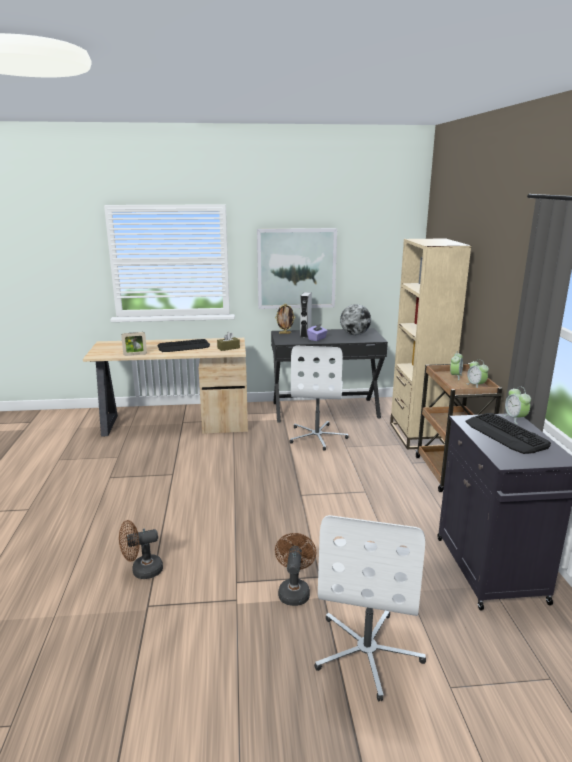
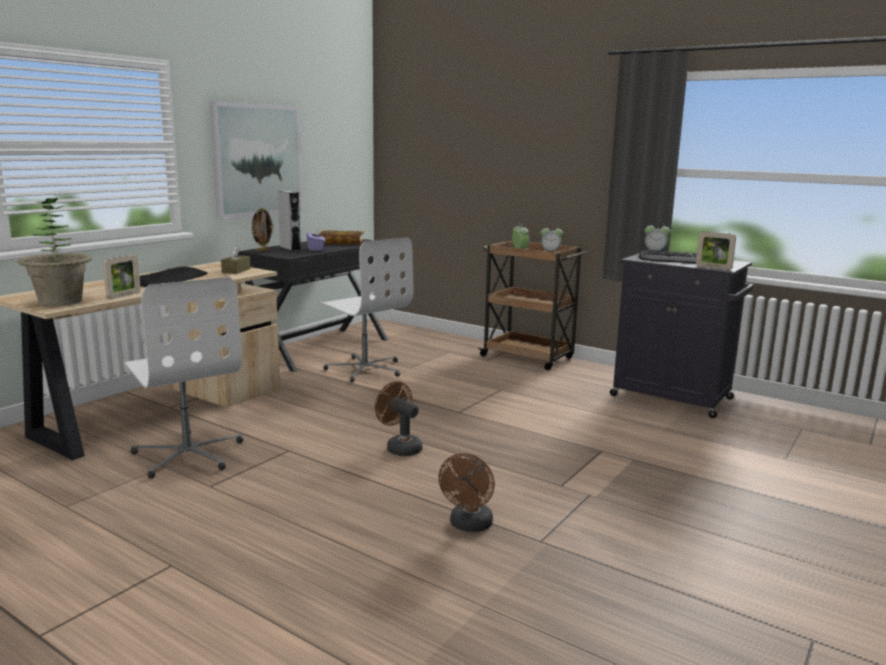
camera: 50 degrees left, 5 degrees down
(106, 352) = (61, 301): none -> potted plant
(294, 591) = (609, 467): brown fan -> brown fan (400, 447)
(354, 334) = (341, 242): globe -> book
(367, 651) = (721, 469): white office chair -> white office chair (188, 454)
(417, 435) = (446, 342): beige bookcase -> none
(499, 456) = (713, 267): none -> picture frame

